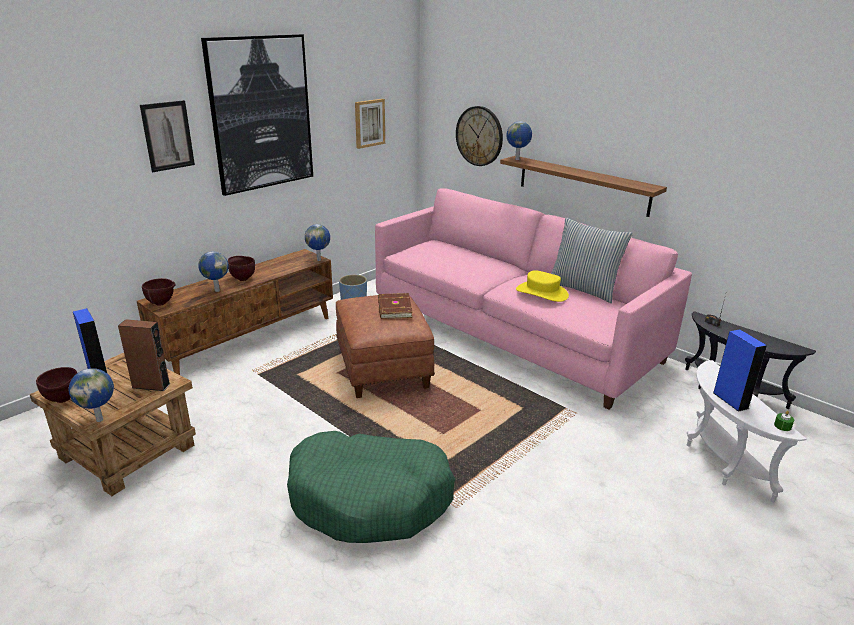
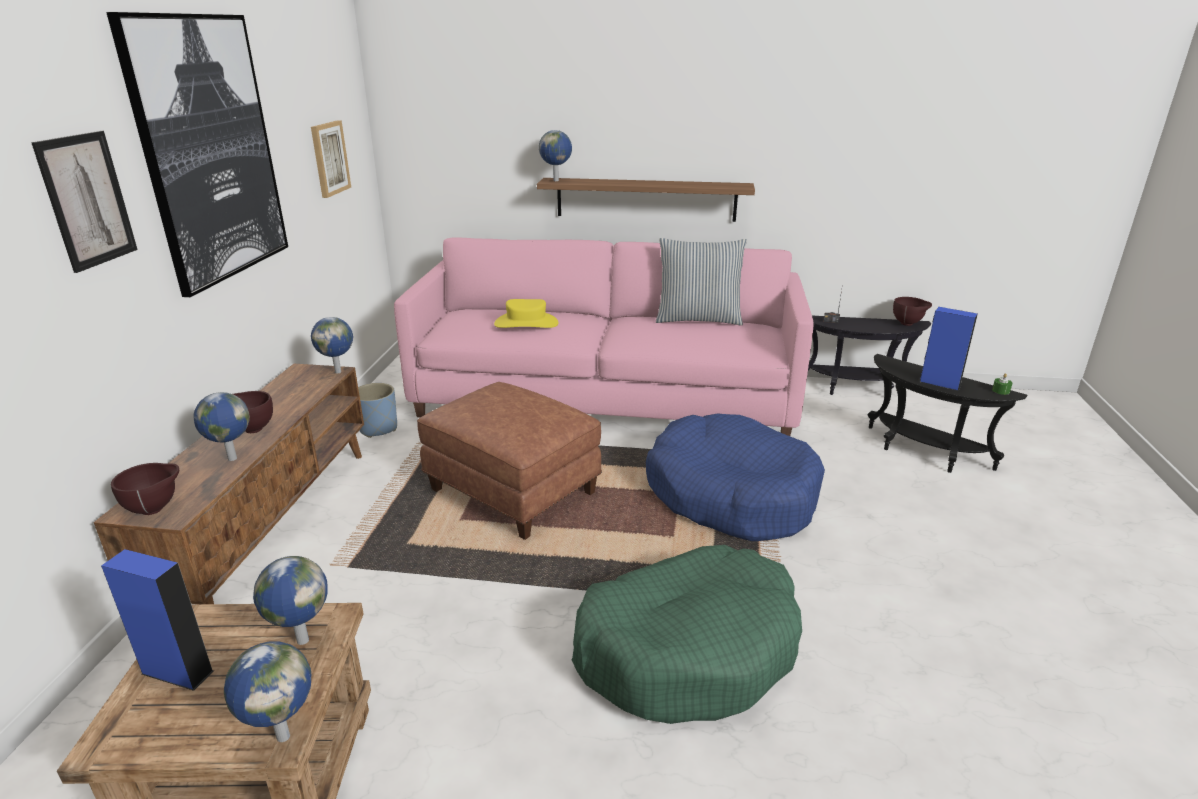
camera: 35 degrees left, 0 degrees up
(63, 400) = (156, 744): brown bowl -> brown bowl (908, 324)
(151, 385) = (302, 640): brown speaker -> globe
(393, 308) = (520, 402): brown book -> none
(479, 136) = (483, 159): wall clock -> none
(516, 425) = (731, 494): none -> blue dog bed
(542, 292) = (669, 333): yellow hat -> yellow hat (526, 323)
(720, 461) = (923, 453): white side table -> black side table

